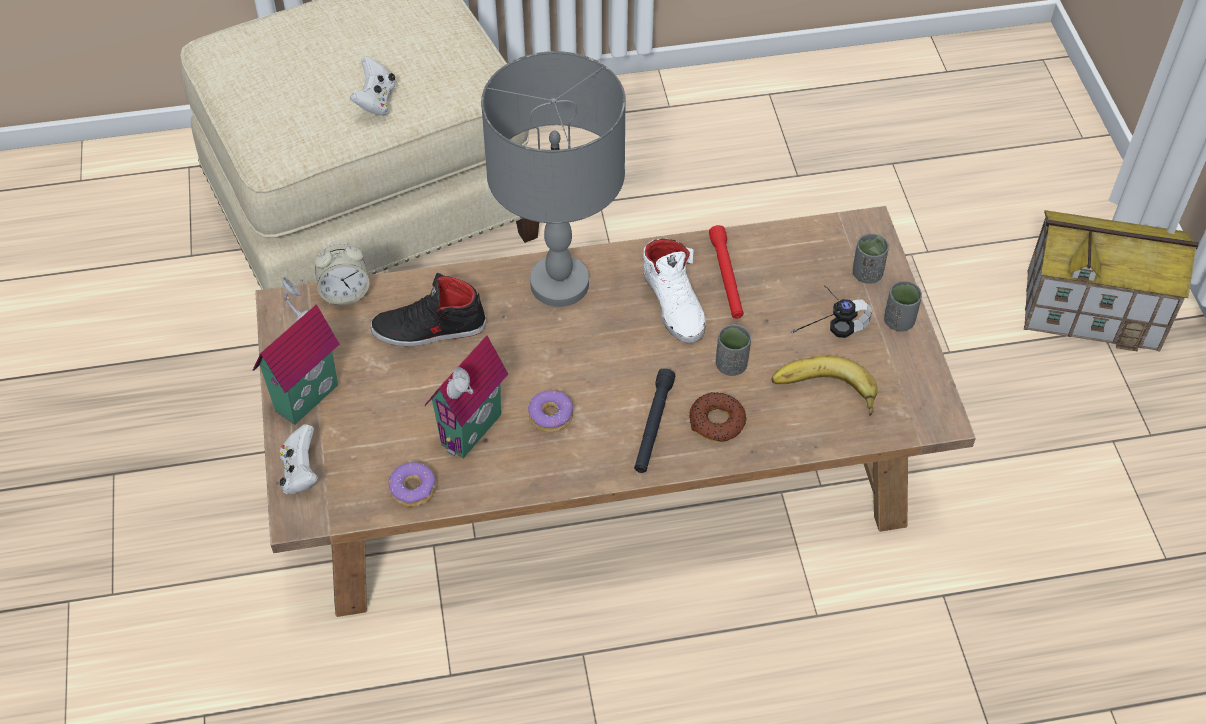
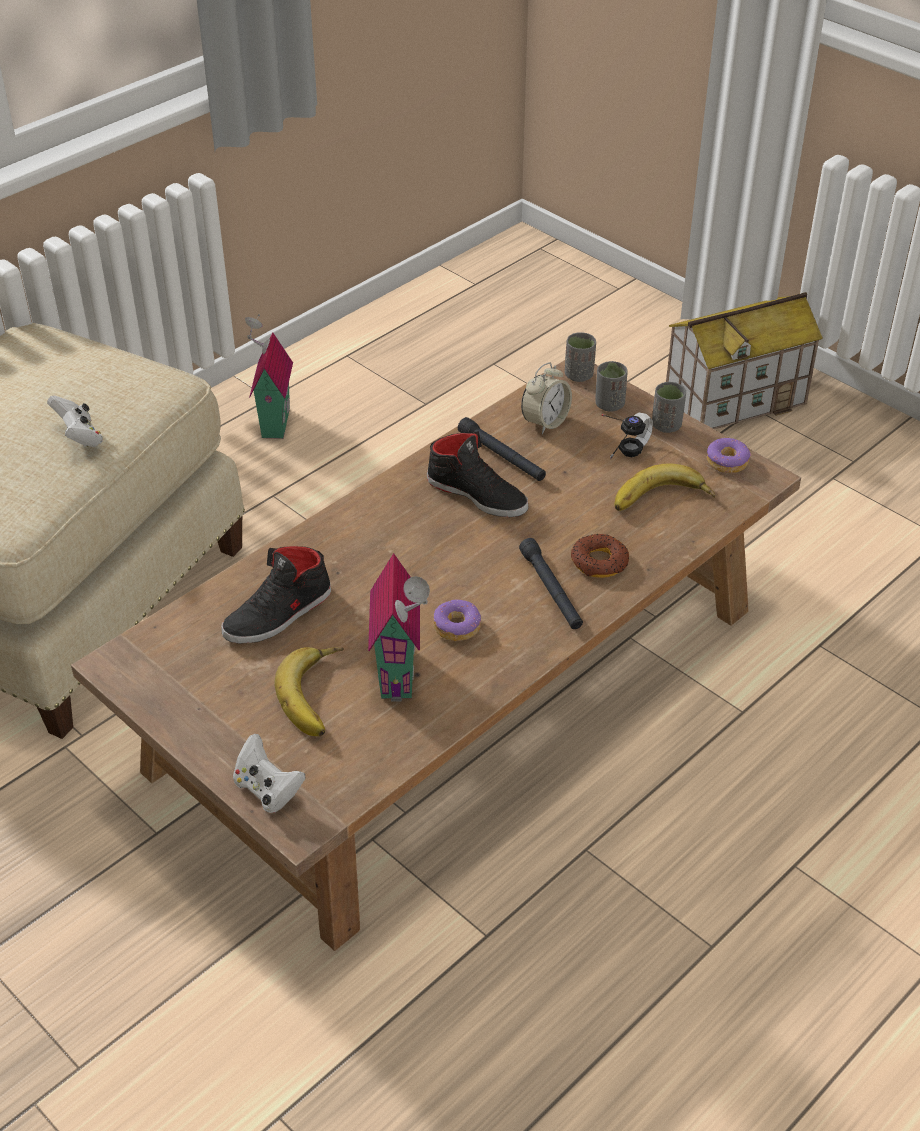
camera: 35 degrees left, 10 degrees down
(304, 395) = (207, 725): toy house -> toy house (272, 422)
(345, 294) = (168, 625): alarm clock -> alarm clock (545, 422)
(399, 416) = (319, 695): none -> banana
(413, 490) = (390, 746): donut -> donut (727, 462)
(560, 283) = (364, 524): grey table lamp -> none
(674, 303) = (478, 494): white shoe -> black shoe
(726, 277) = (502, 456): red flashlight -> black flashlight
(731, 365) = (569, 516): grey cup -> grey cup (579, 375)

